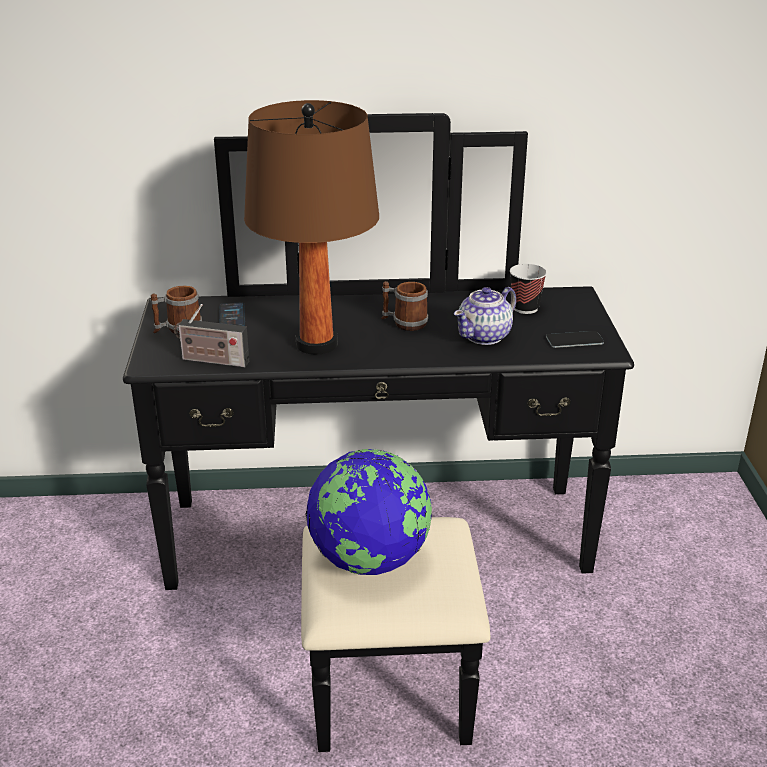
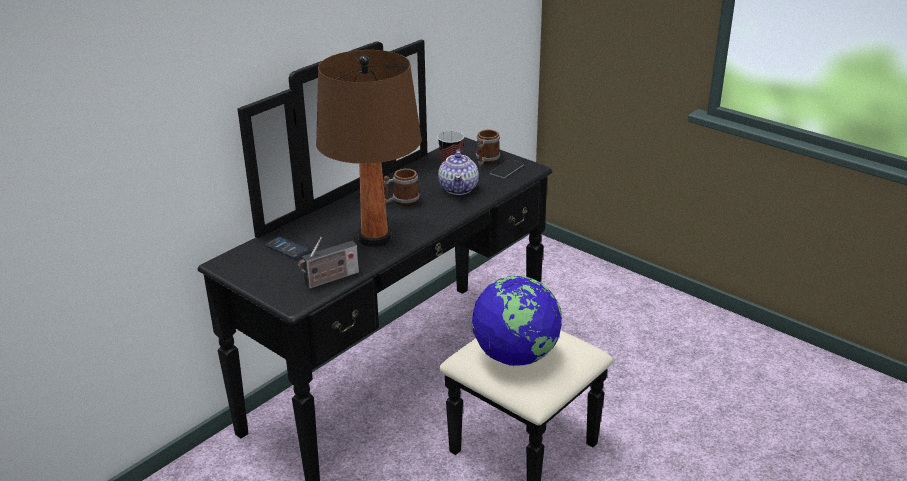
camera: 45 degrees left, 0 degrees up
(178, 329) = (266, 273): mug -> mug (486, 161)

